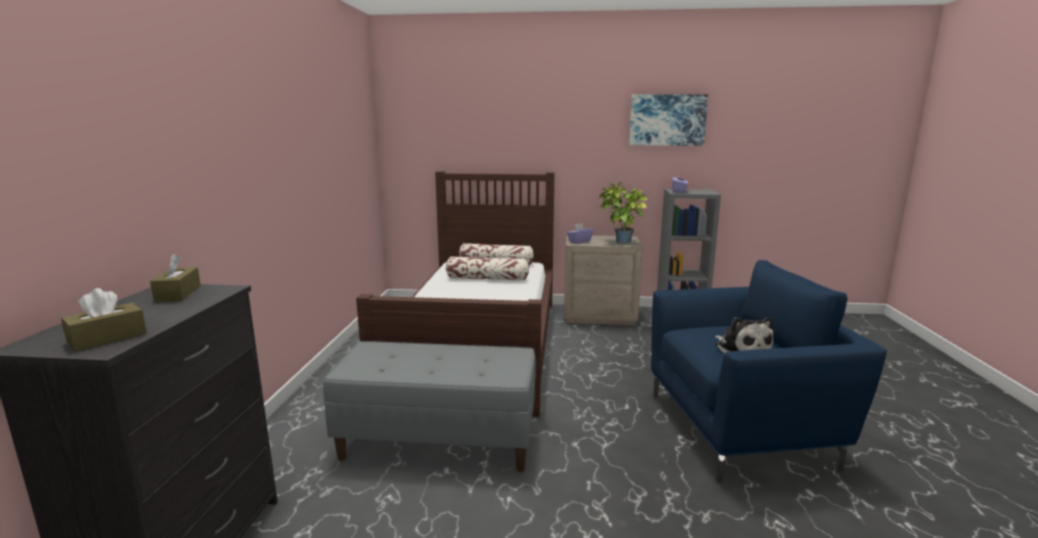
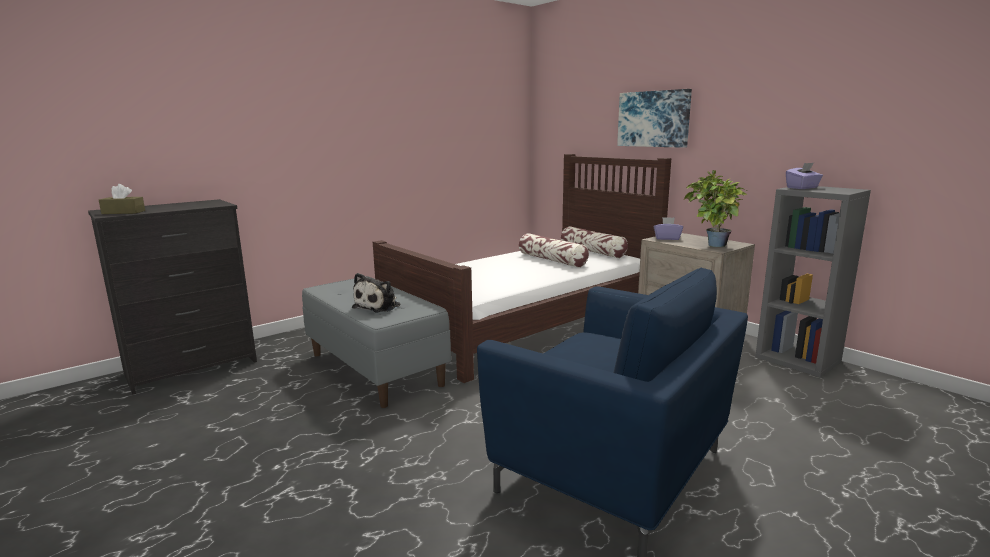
camera: 45 degrees right, 0 degrees up
(178, 293) = (204, 203): brown tissue box -> none
(667, 120) = (812, 90): picture -> picture (653, 119)
(741, 349) = (584, 361): plush toy -> plush toy (379, 306)

